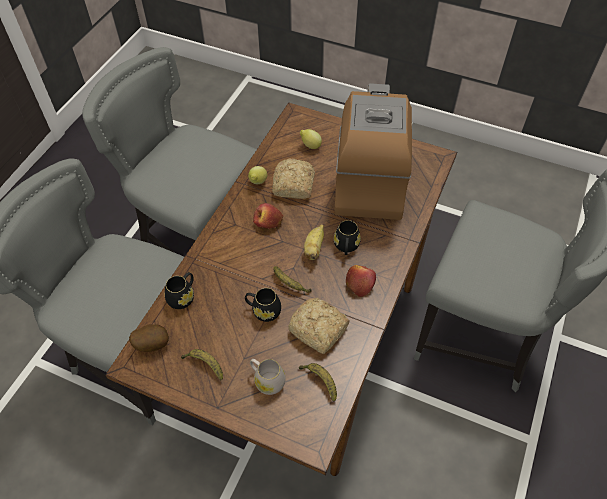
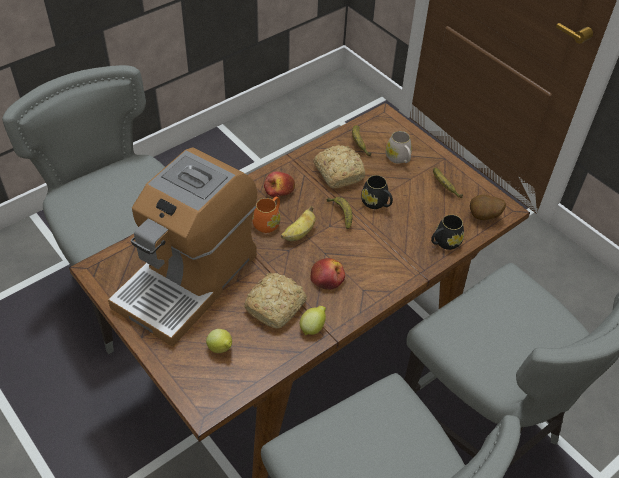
camera: 155 degrees left, 5 degrees down
(346, 247) = (268, 222): black mug -> orange mug

